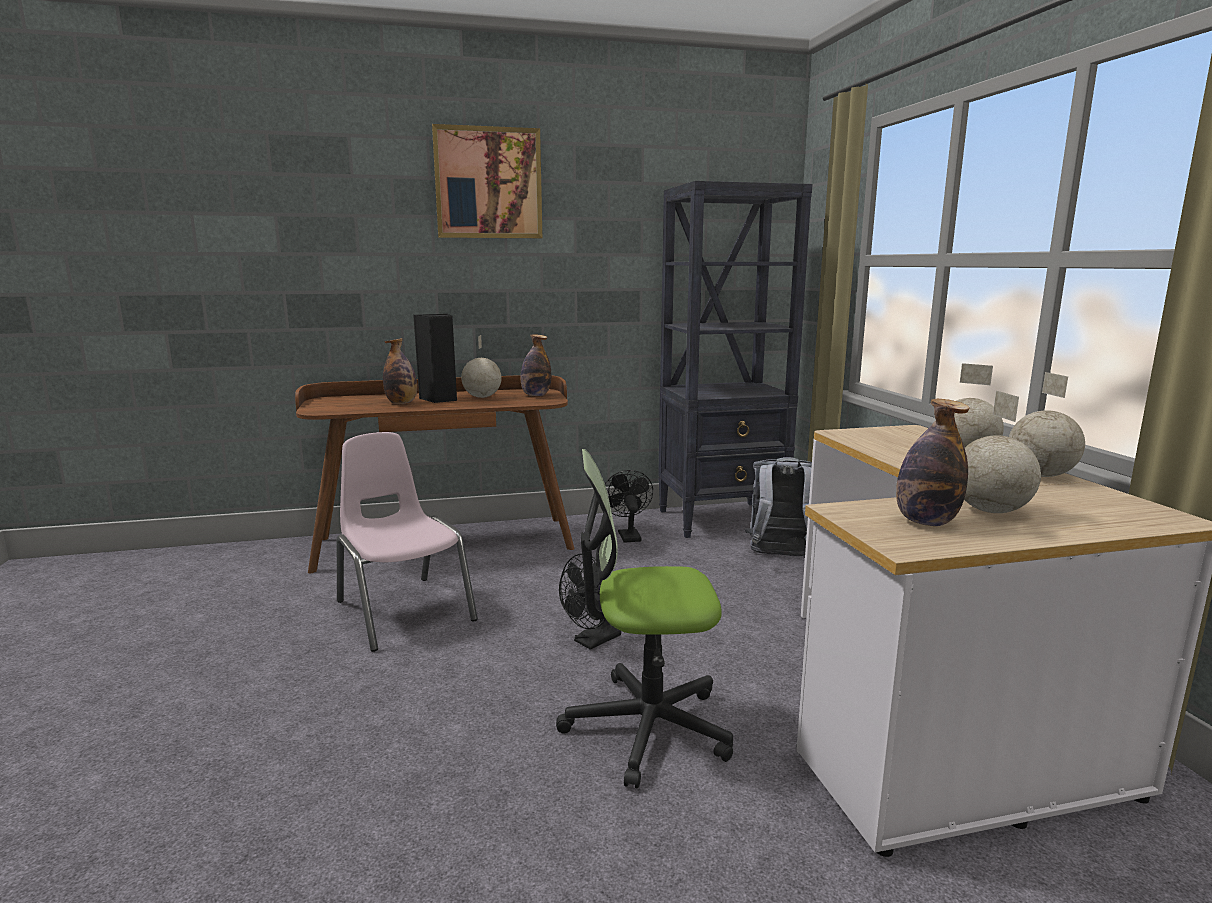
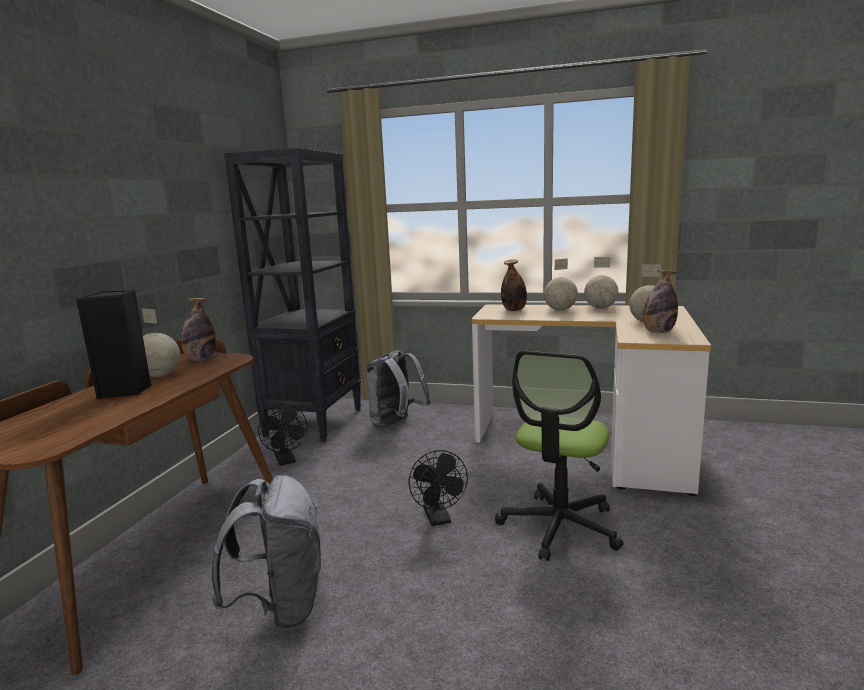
camera: 60 degrees left, 0 degrees up
(402, 403) = (102, 407): bottle -> bottle (514, 310)
(404, 611) = (280, 606): pink chair -> grey backpack
(488, 183) = (87, 137): picture -> none
(627, 535) = (286, 460): black fan -> black fan turned 135 degrees counterclockwise

